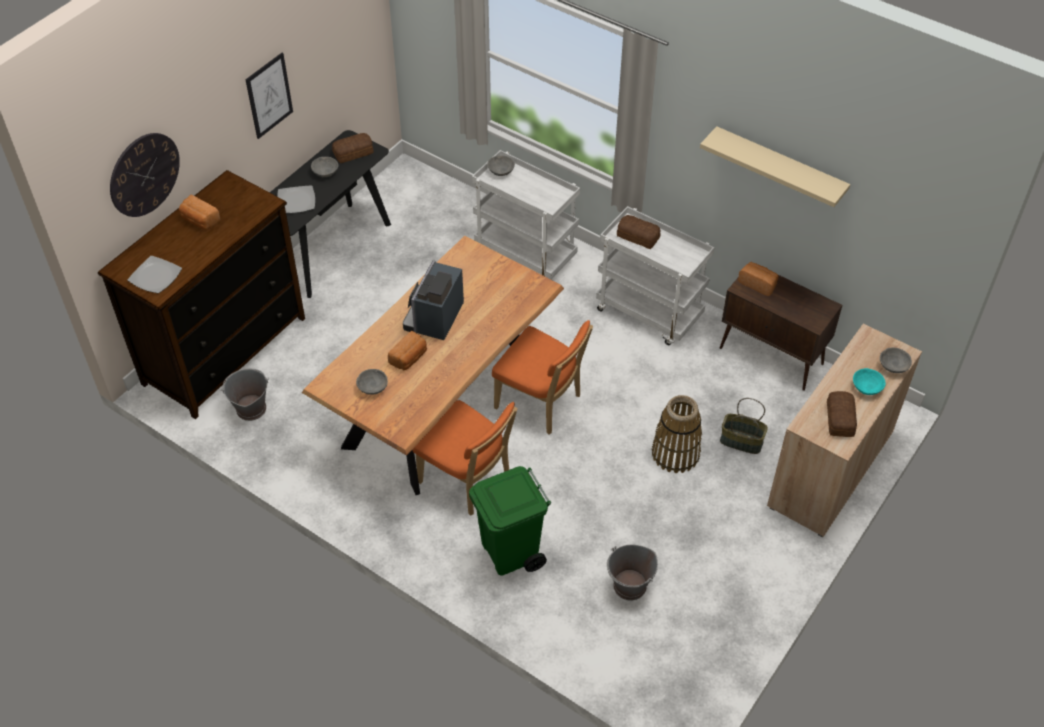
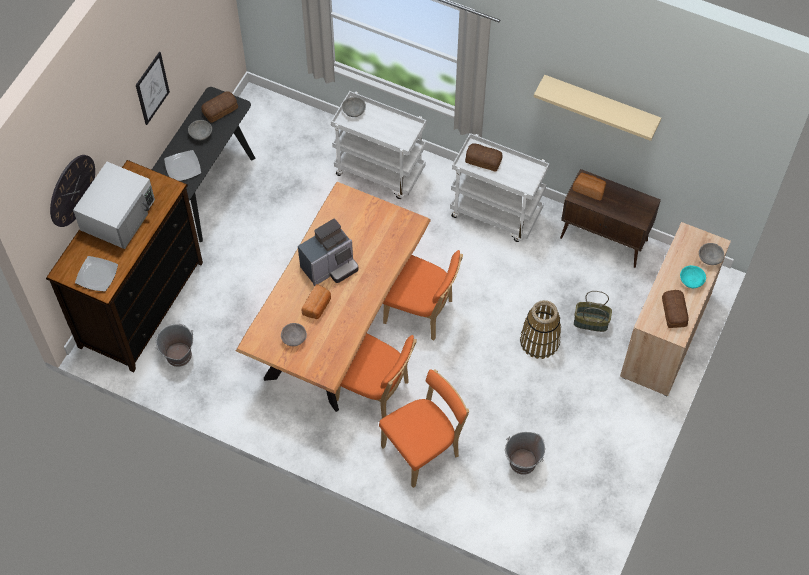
camera: 10 degrees left, 10 degrees up
(200, 220) = (118, 214): bread -> white microwave
(434, 319) = (330, 267): coffee machine -> coffee machine turned 135 degrees counterclockwise
(511, 553) = (423, 450): green trash can -> orange chair

